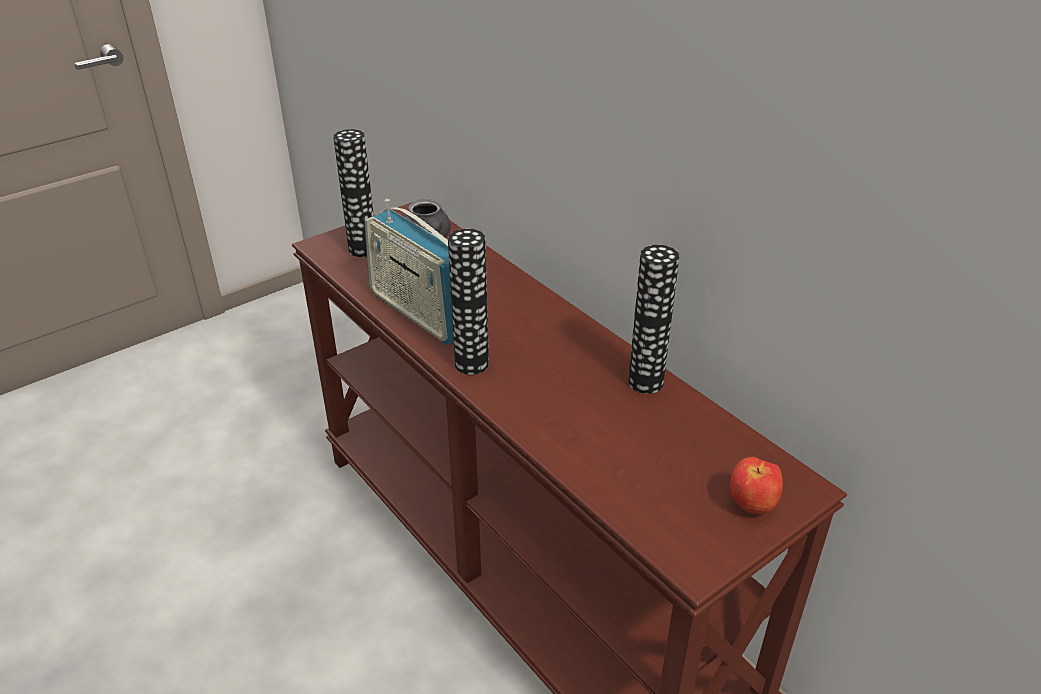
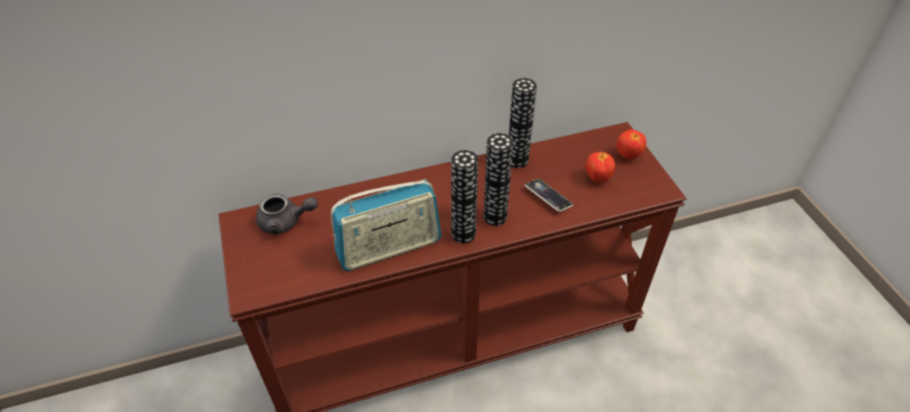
camera: 70 degrees left, 10 degrees up
(363, 249) = (276, 265): vase -> vase (495, 217)
(587, 427) = (548, 197): none -> phone
(666, 475) = (597, 178): none -> apple

